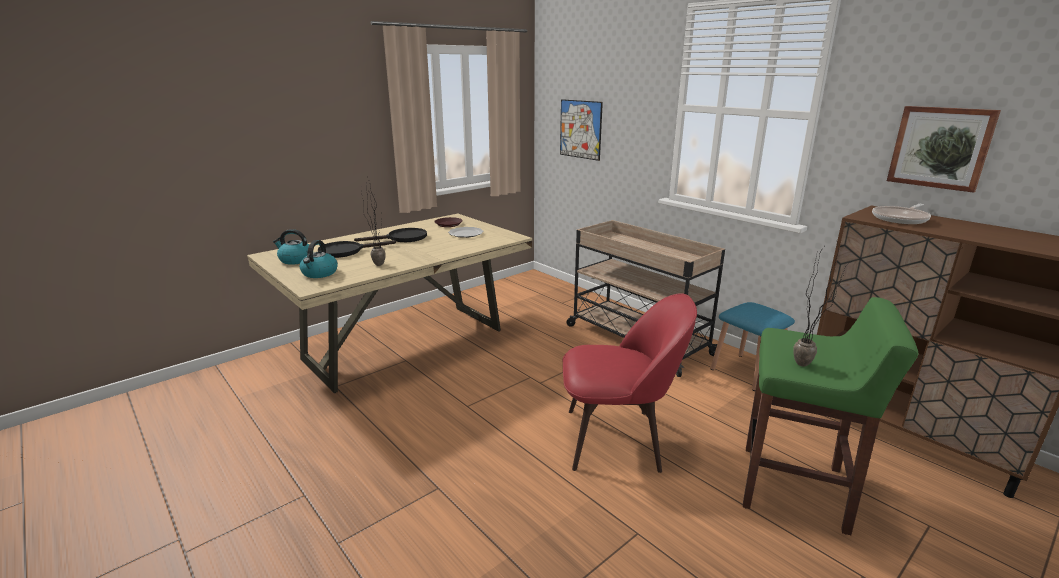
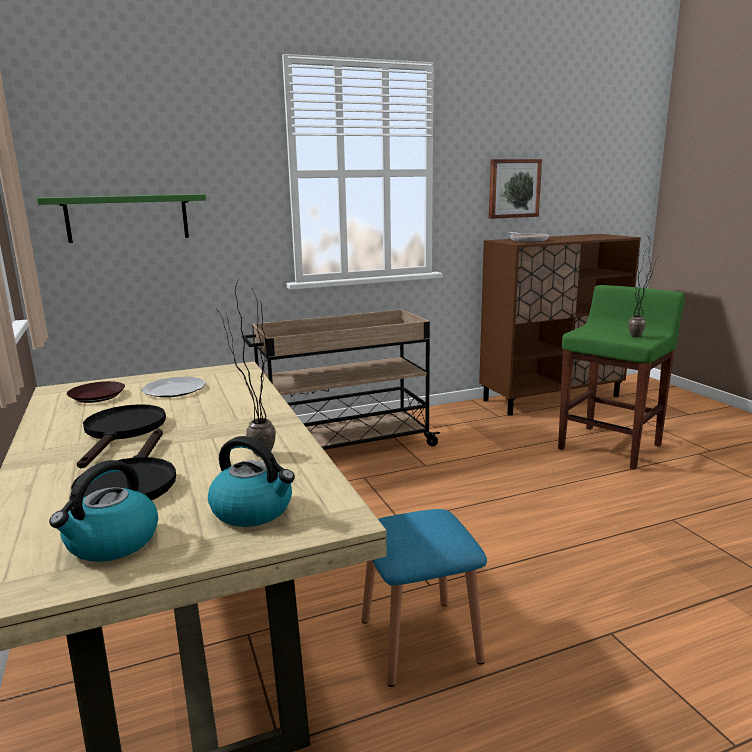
camera: 70 degrees left, 5 degrees down
(580, 129) = (127, 218): picture -> green shelf
(617, 439) = (532, 498): red chair -> none
(747, 372) = (442, 418): blue stool -> blue stool (420, 640)

